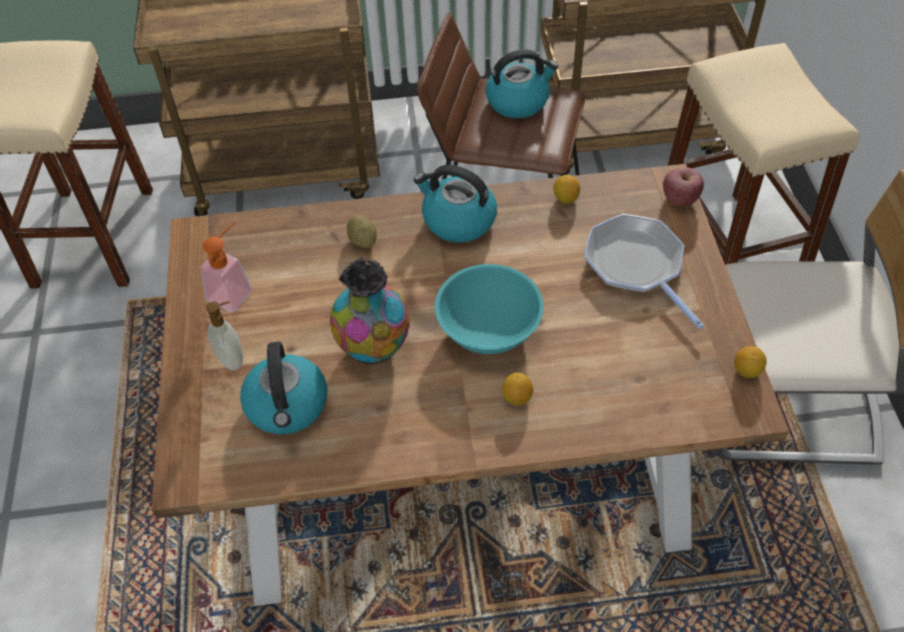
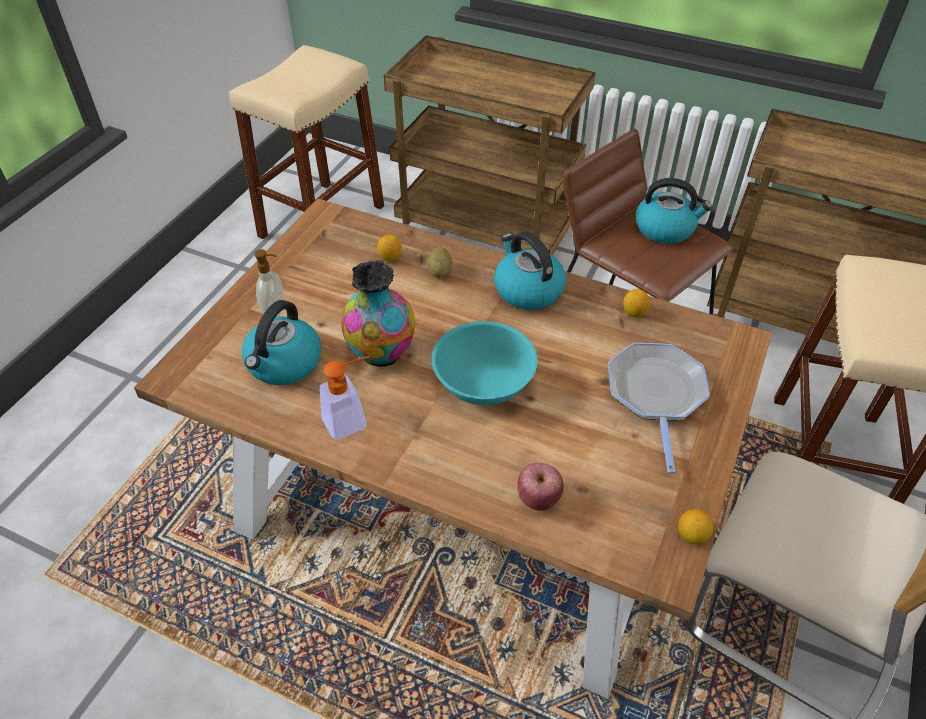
camera: 30 degrees right, 5 degrees down
(234, 291) = (317, 265): soap dispenser -> soap dispenser (352, 420)
(516, 397) = (462, 448): lemon -> lemon (390, 257)
(680, 199) = (742, 359): apple -> apple (538, 498)

